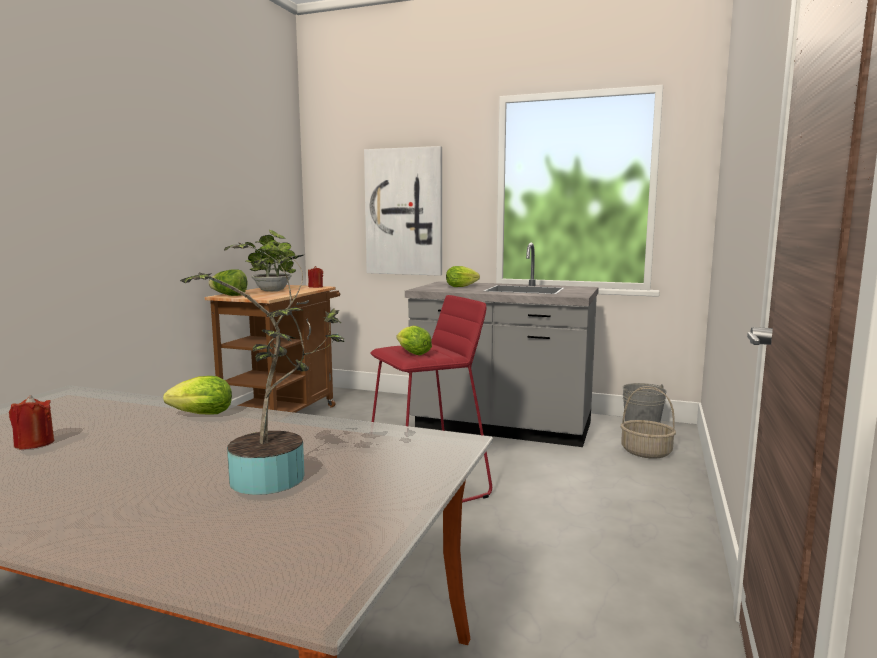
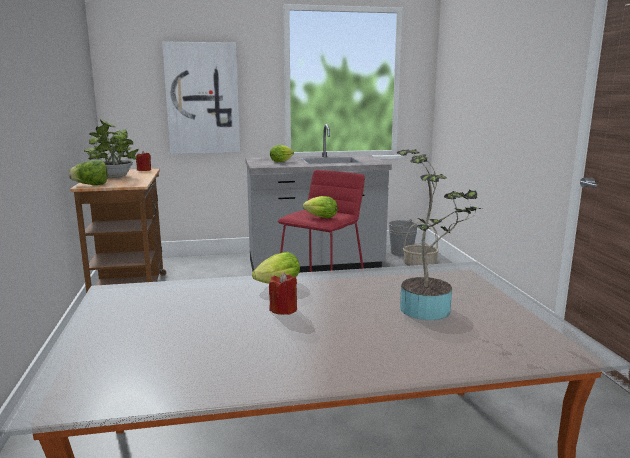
camera: 30 degrees left, 5 degrees up
(34, 443) = (209, 329): red candle -> red candle (283, 309)

